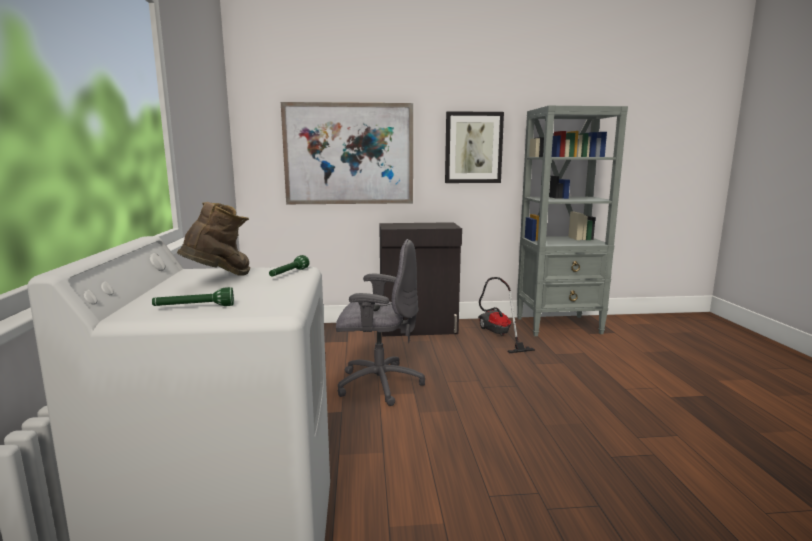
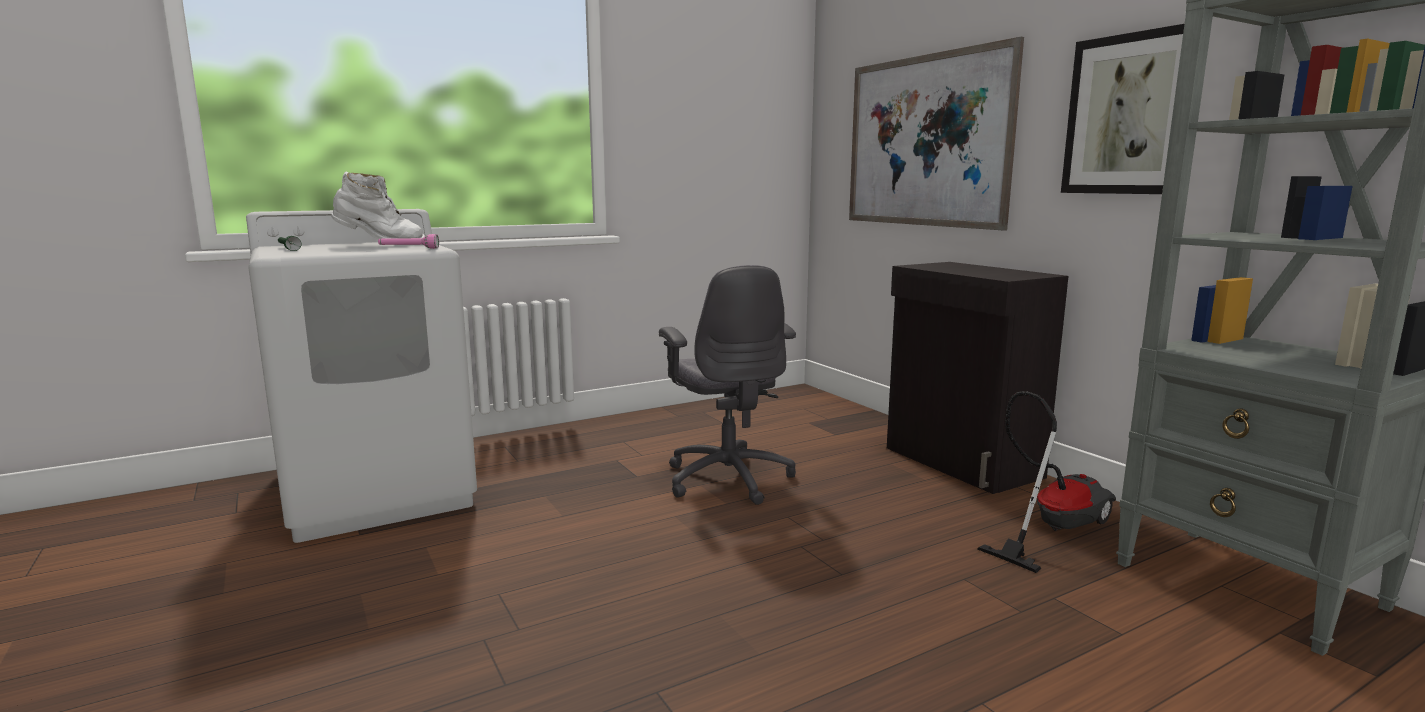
camera: 65 degrees right, 0 degrees up
(221, 280) = (380, 245): brown boot -> white boot
(288, 274) = (408, 248): green flashlight -> pink flashlight

